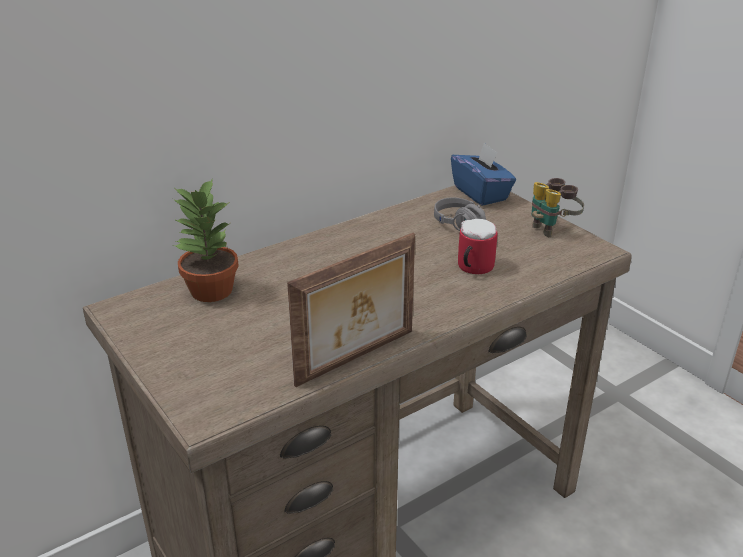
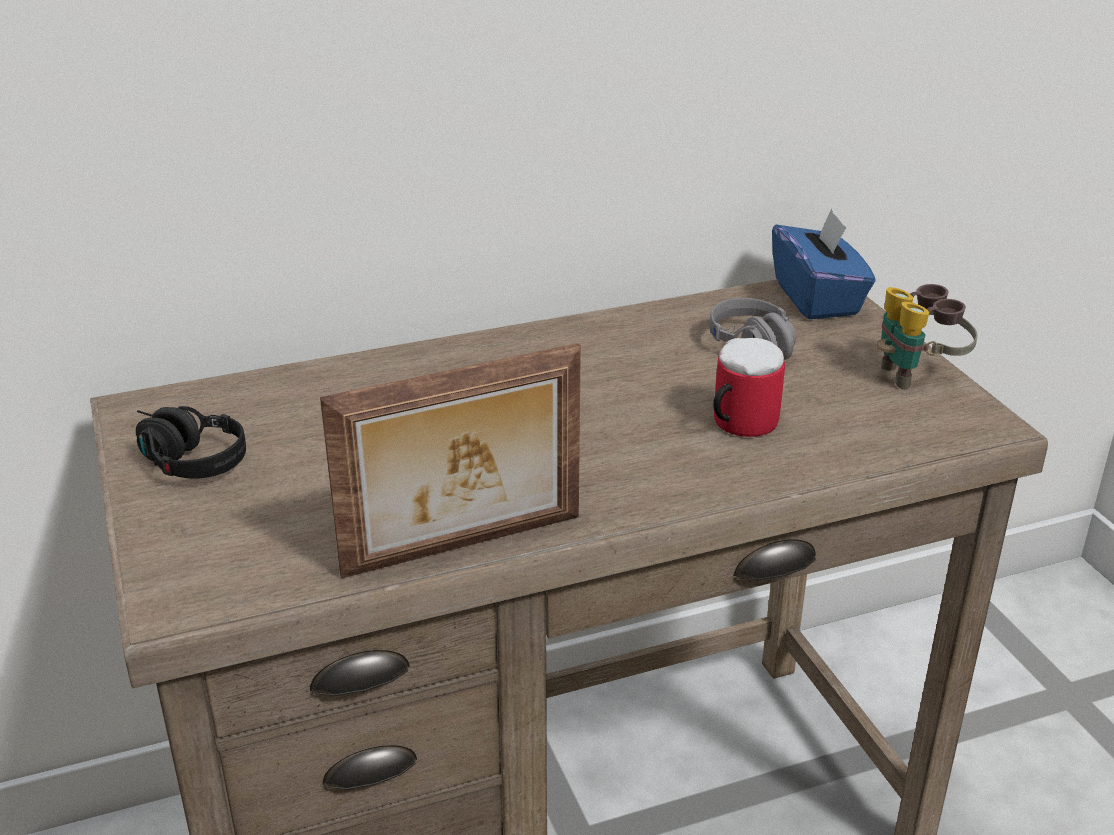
camera: 15 degrees right, 0 degrees up
(162, 334) = (182, 458): none -> black headphones
(210, 291) = (288, 401): potted plant -> none

